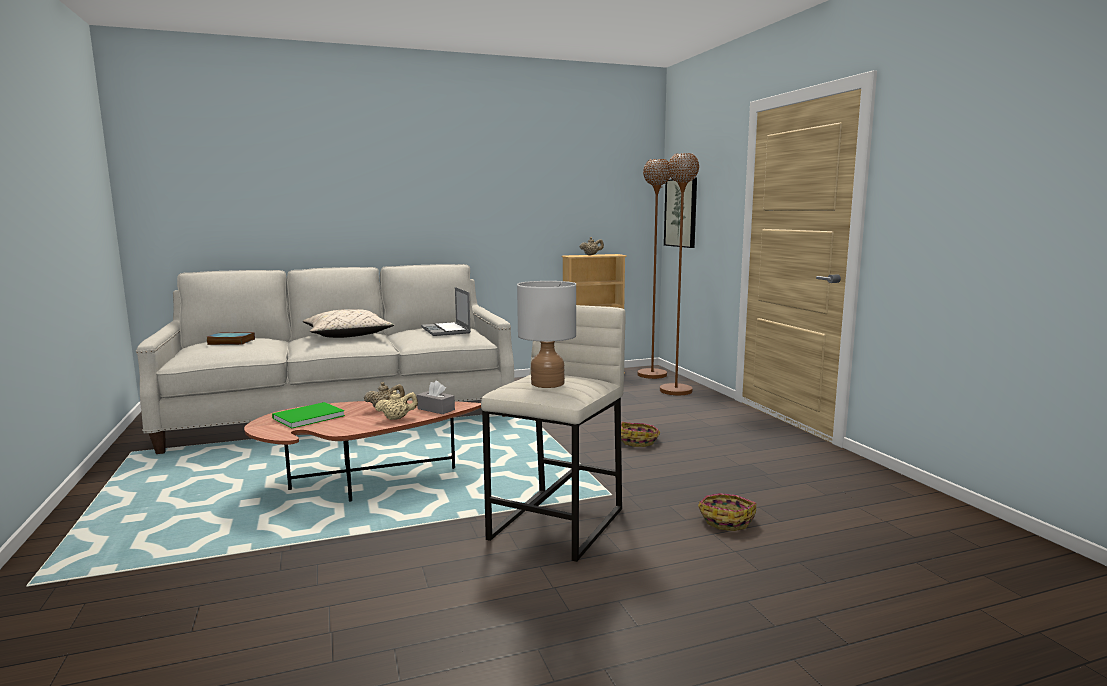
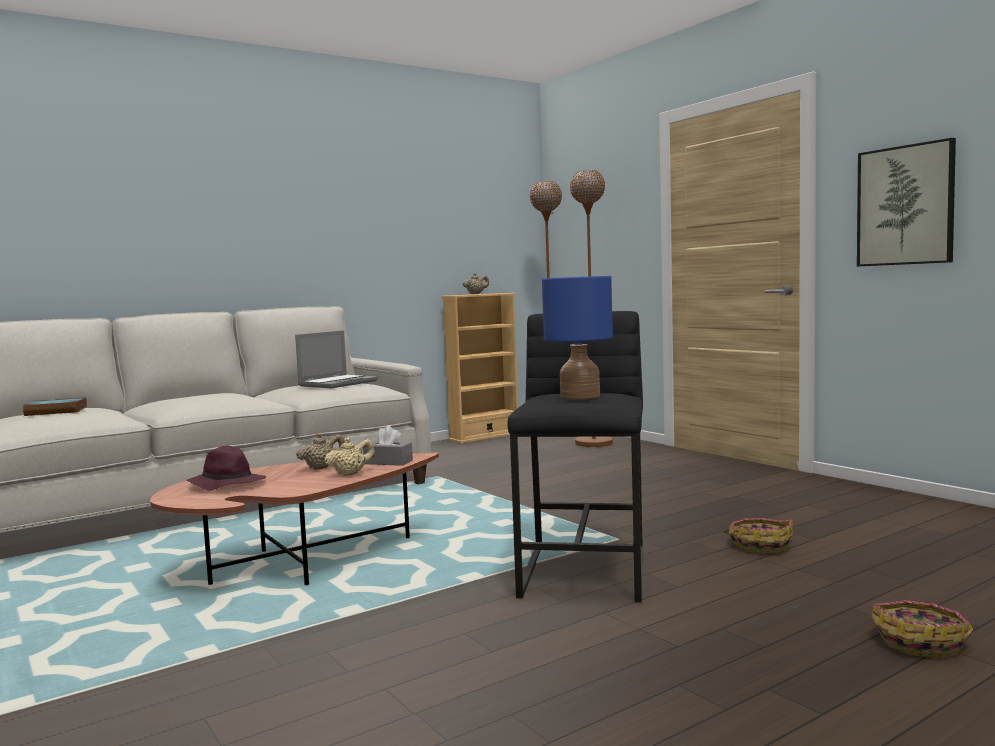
camera: 15 degrees left, 5 degrees down
(306, 417) = (226, 484): green book -> purple hat
(347, 336) = (213, 396): beige pillow -> none
(447, 330) = (338, 383): laptop -> laptop turned 105 degrees counterclockwise
(547, 384) = (579, 396): grey table lamp -> blue table lamp
(557, 523) = (584, 572): beige stool -> black stool
(638, 441) = (598, 490): basket -> basket (920, 641)
(681, 212) = (573, 242): picture -> picture (905, 205)

